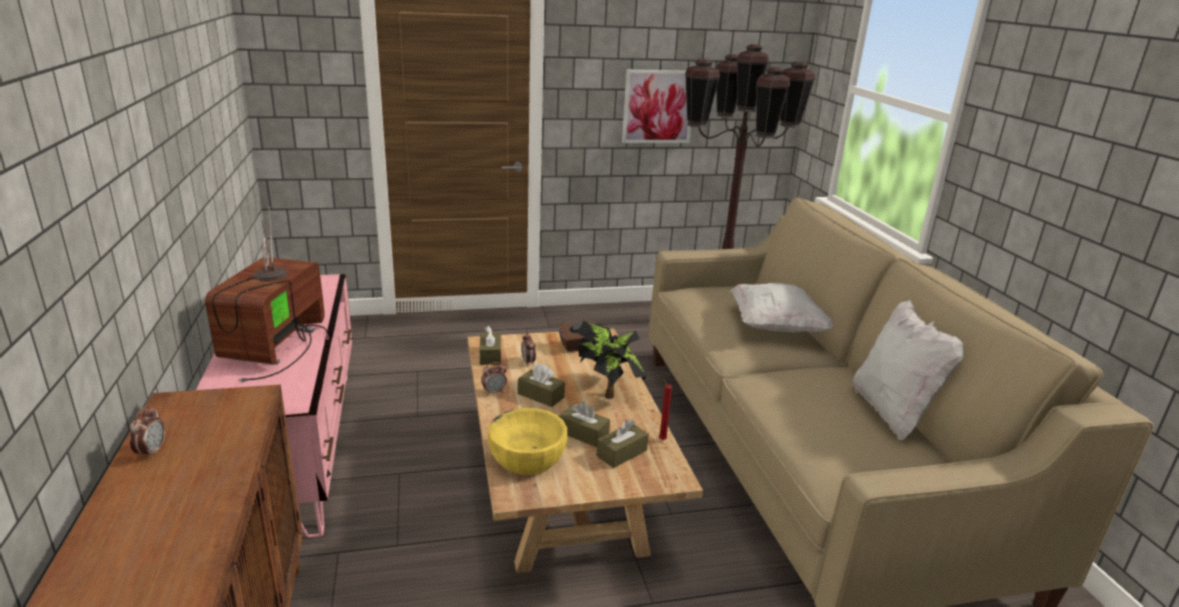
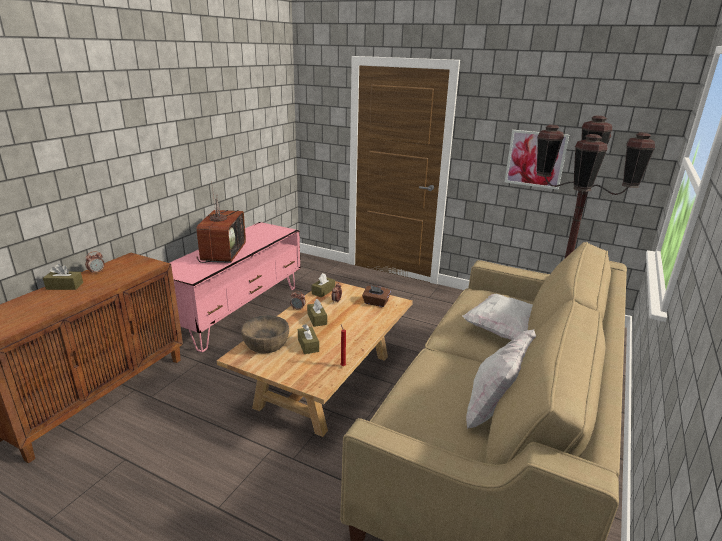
camera: 40 degrees right, 0 degrees up
(276, 346) = (222, 253): television -> television turned 135 degrees clockwise
(527, 457) = (266, 344): yellow bowl -> brown bowl
(609, 390) = (355, 330): potted plant -> none
(621, 453) = (311, 362): brown tissue box -> brown tissue box (64, 286)

